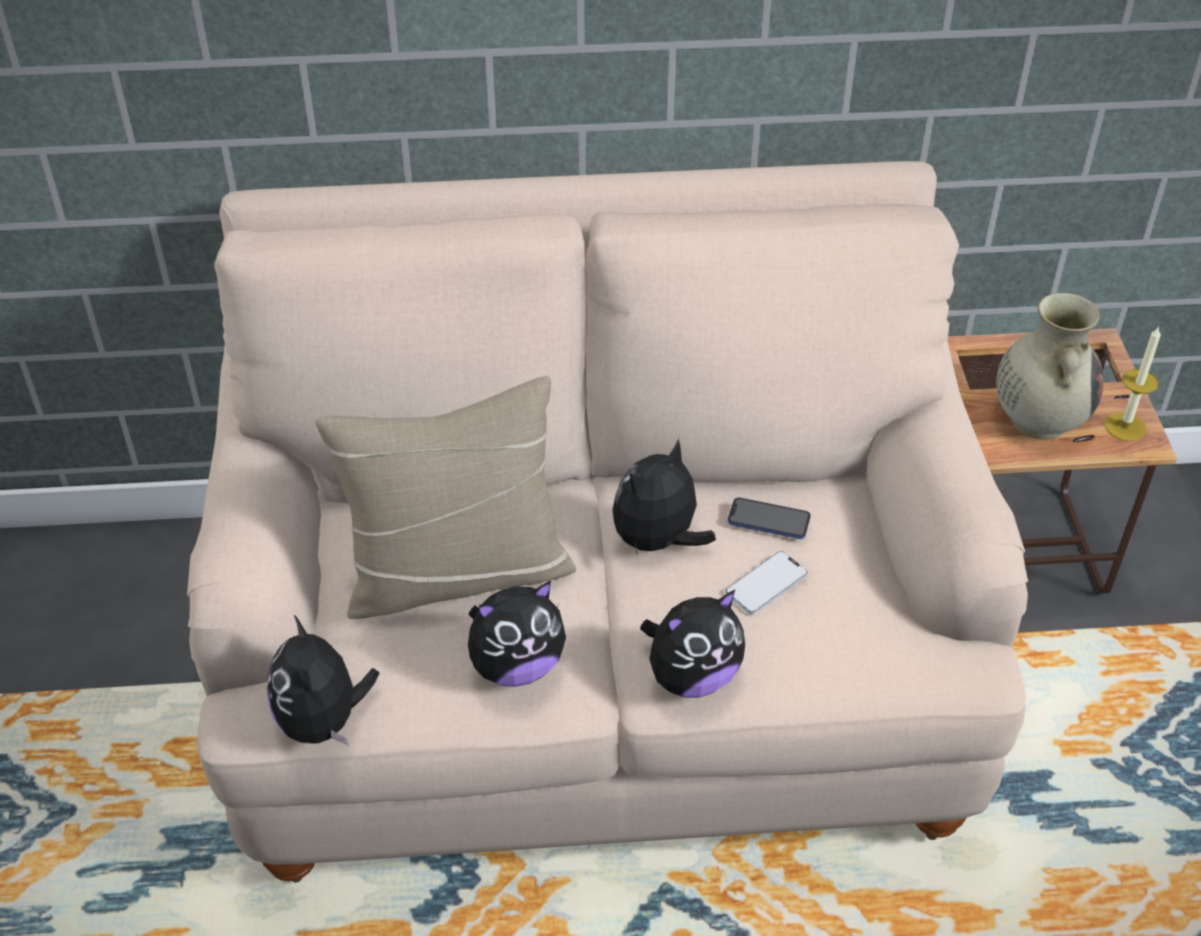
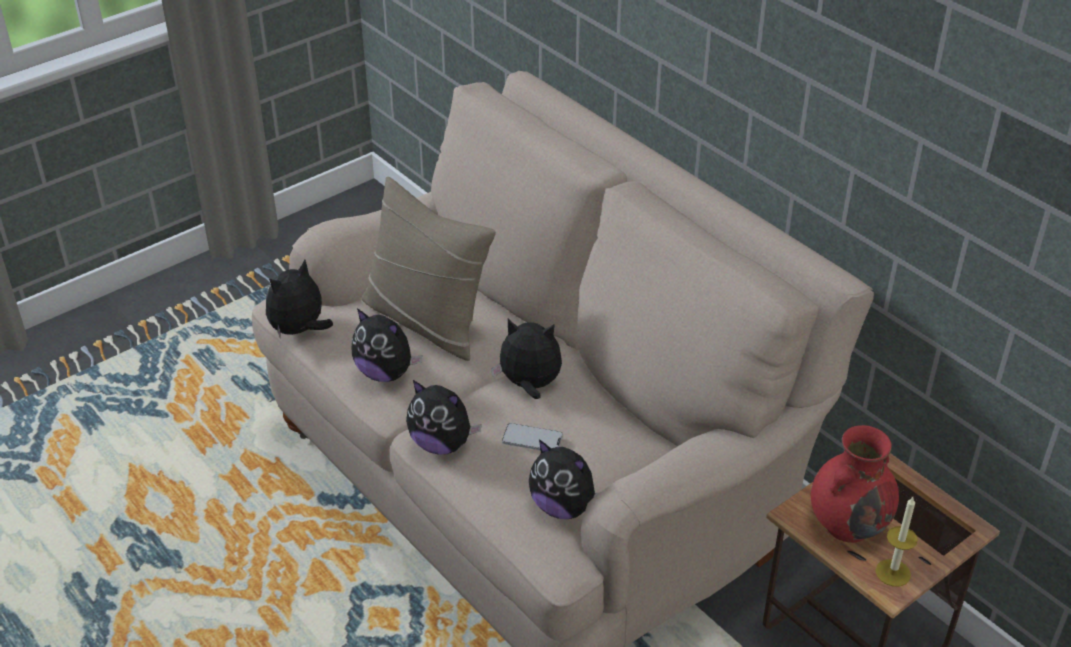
camera: 55 degrees right, 5 degrees down
(768, 520) = (586, 419): phone -> none
(891, 617) = (564, 506): none -> plush toy
(1038, 419) = (848, 524): beige vase -> red vase

